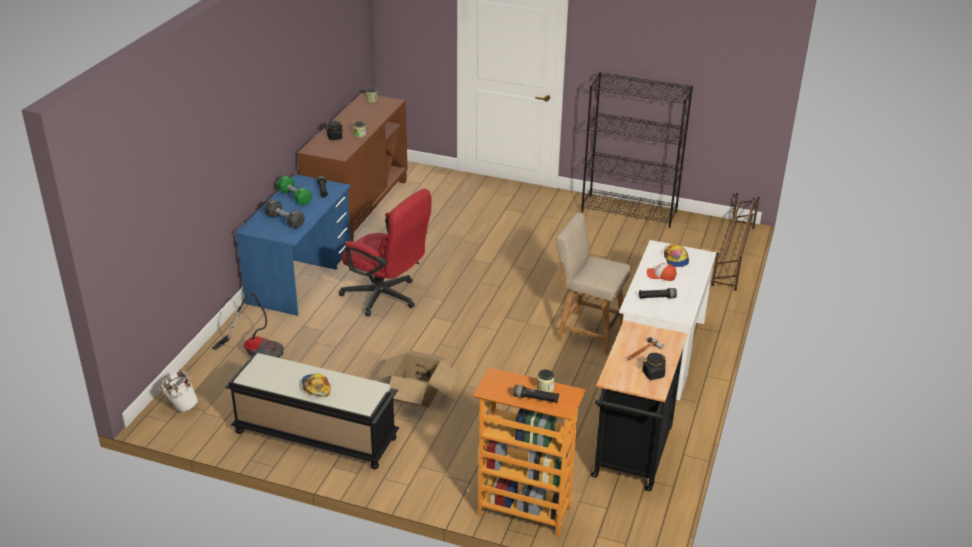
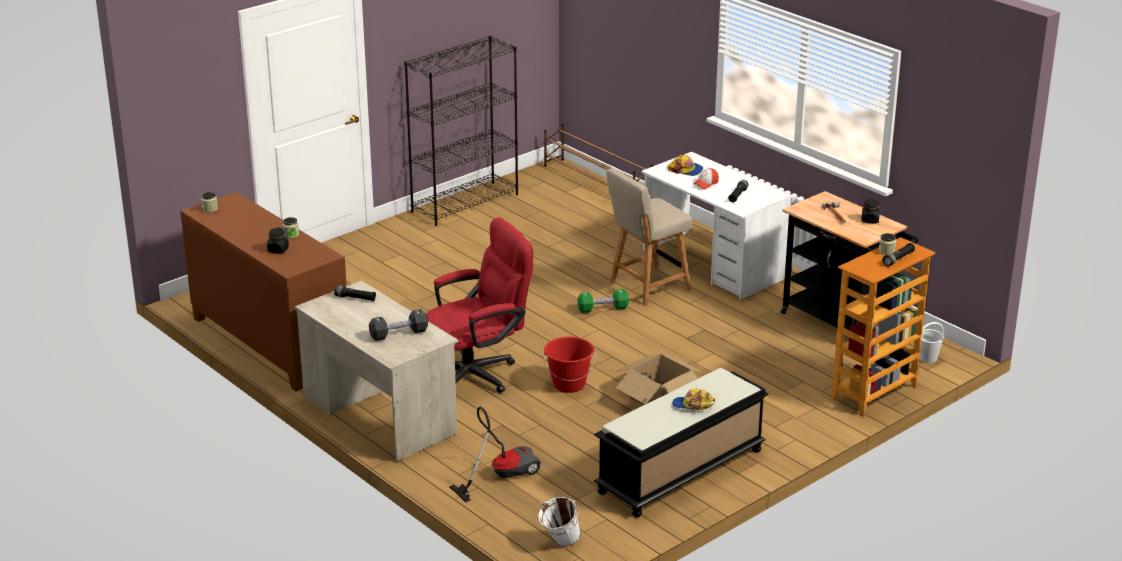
camera: 60 degrees left, 5 degrees down
(295, 197) = (351, 317): green dumbbell -> green dumbbell (602, 309)
(300, 277) = (379, 414): blue desk -> beige desk
(402, 342) = (569, 384): none -> red bucket
(619, 531) = (927, 358): none -> white bucket

